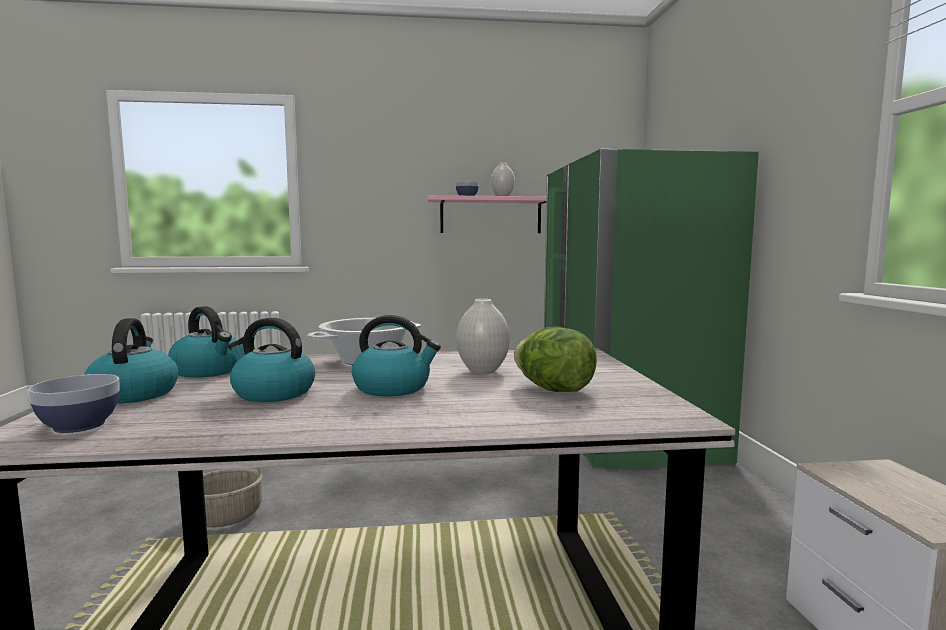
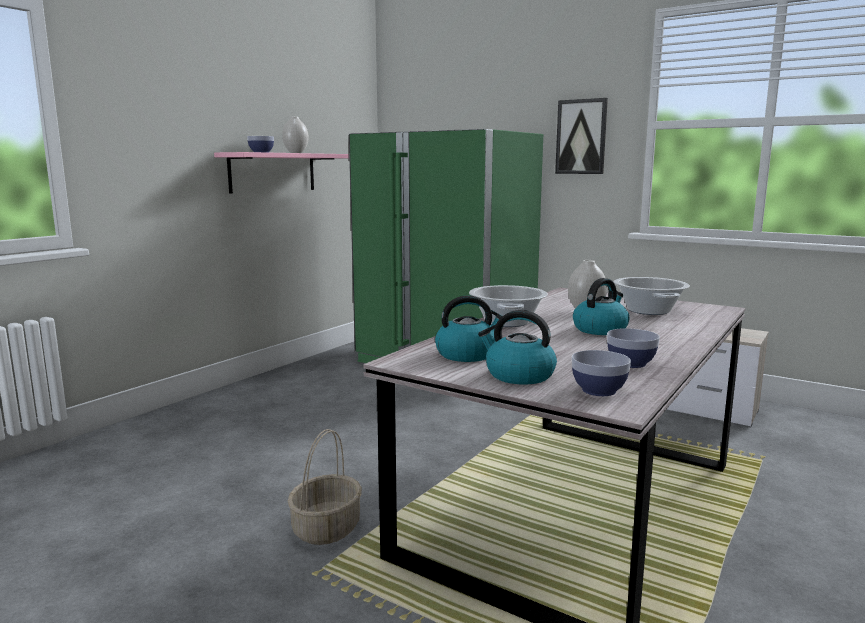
camera: 50 degrees left, 5 degrees up
(224, 420) = (631, 363): none -> bowl
(272, 393) = (573, 349): kettle -> none
(553, 389) = (649, 311): lettuce -> cooking pot
(800, 147) = (581, 137): none -> picture

